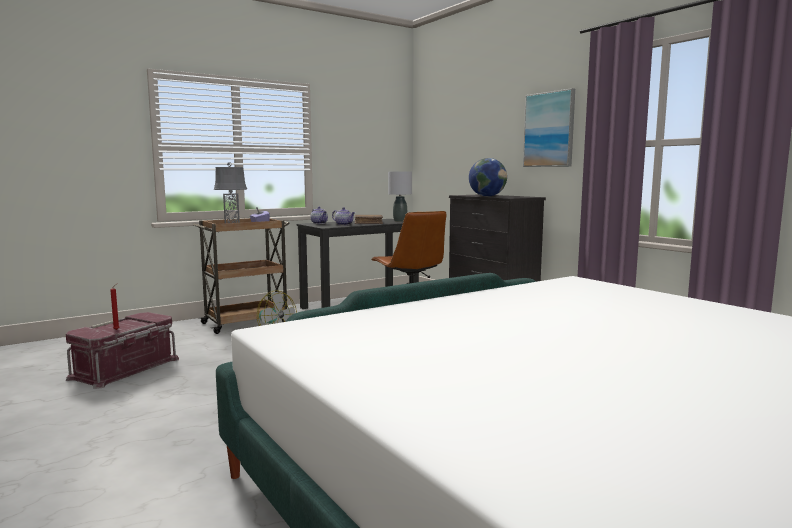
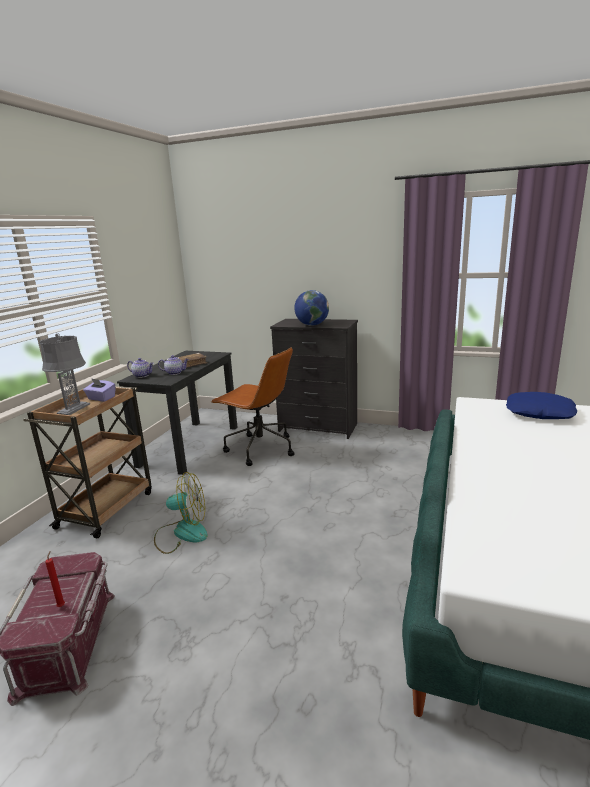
camera: 35 degrees left, 10 degrees up
(400, 221) = (210, 354): grey table lamp -> none
(549, 129) = (357, 261): picture -> none
(629, 295) = (539, 413): none -> blue pillow

